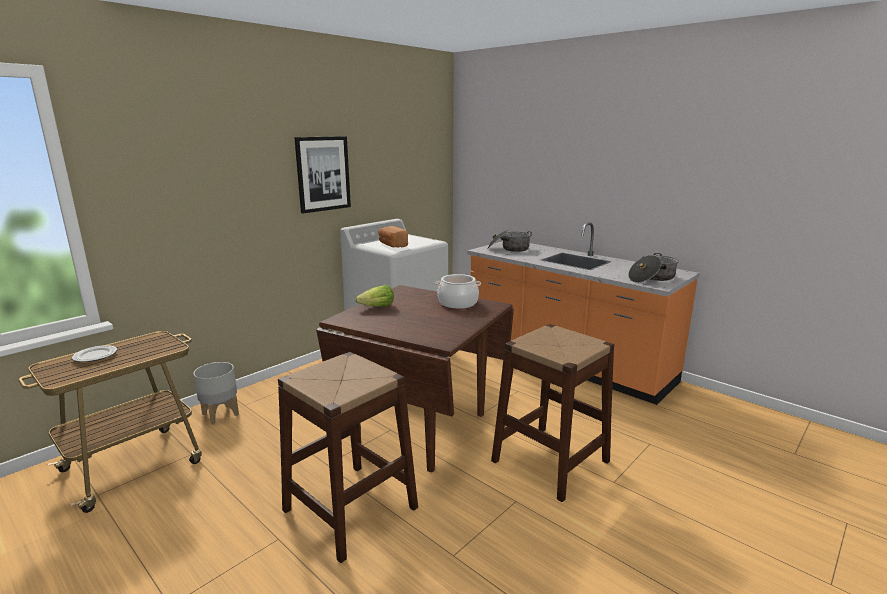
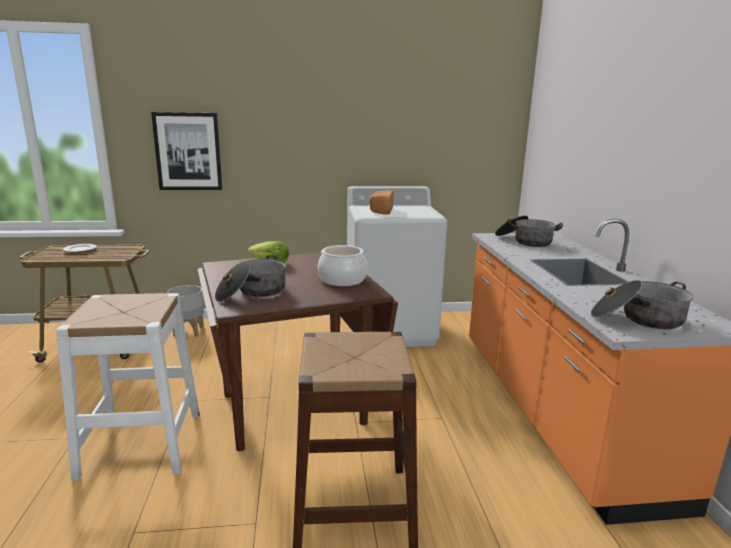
camera: 40 degrees right, 0 degrees up
(323, 174) = (334, 127): picture -> picture (188, 151)
(350, 508) = (141, 444): brown stool -> white stool
(426, 329) = (252, 293): none -> cooking pot

